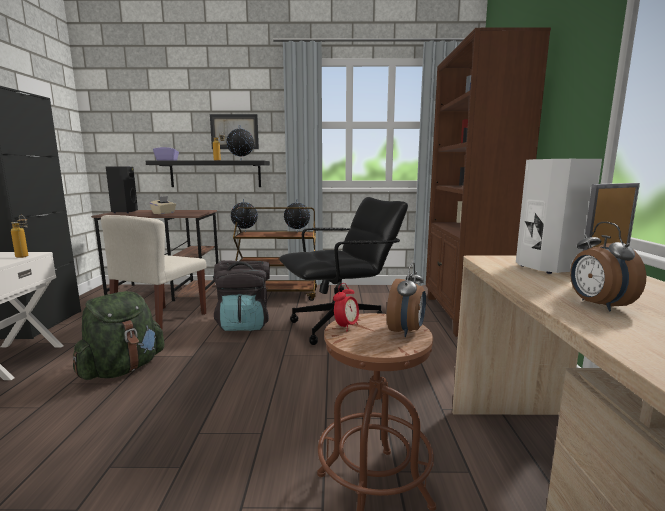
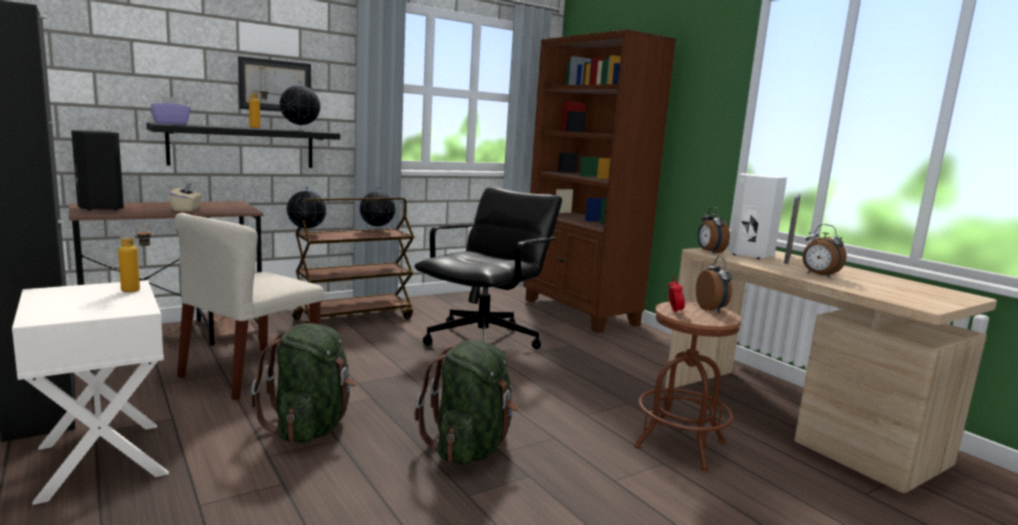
camera: 35 degrees left, 0 degrees up
(160, 322) = (250, 372): beige chair -> beige chair turned 45 degrees clockwise
(183, 419) = (469, 448): none -> green backpack
(244, 324) = (372, 356): black backpack -> none
(492, 260) = (709, 252): none -> alarm clock

